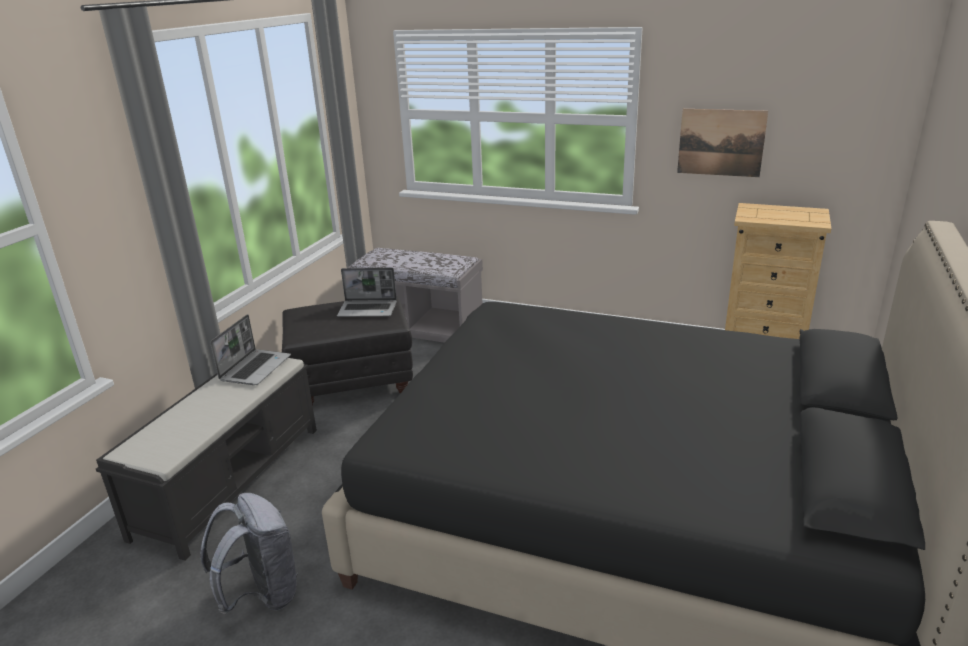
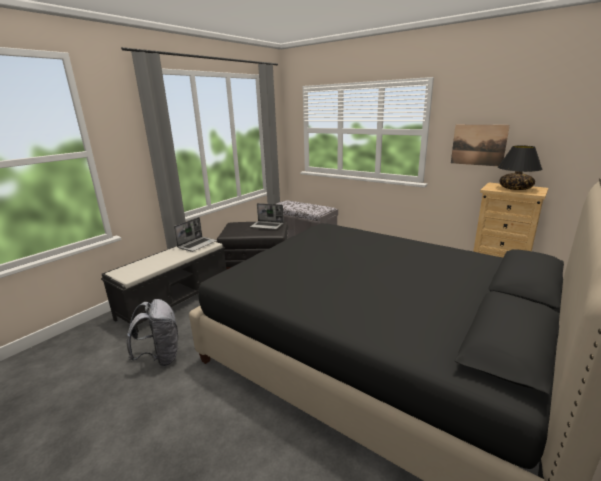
camera: 15 degrees right, 5 degrees down
(784, 215) = (515, 188): none -> black table lamp

